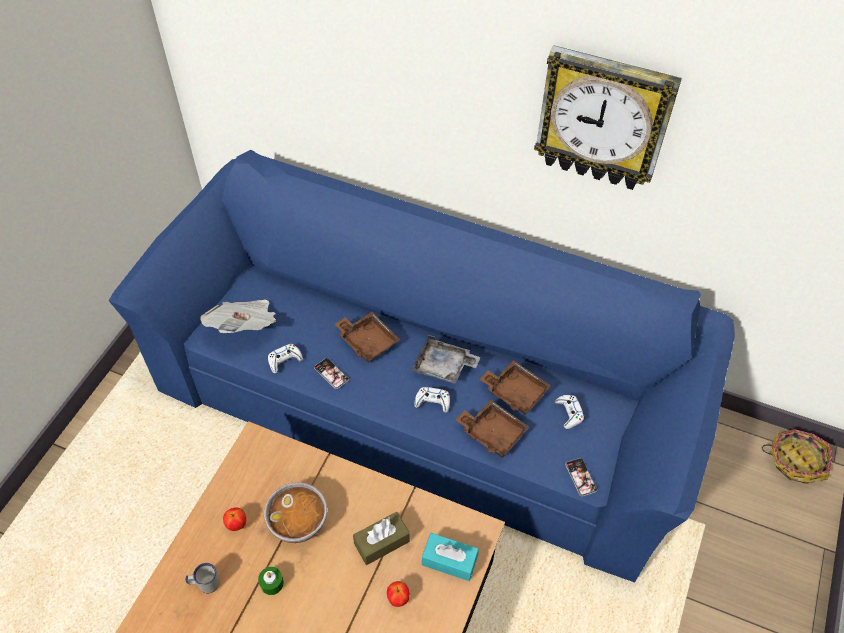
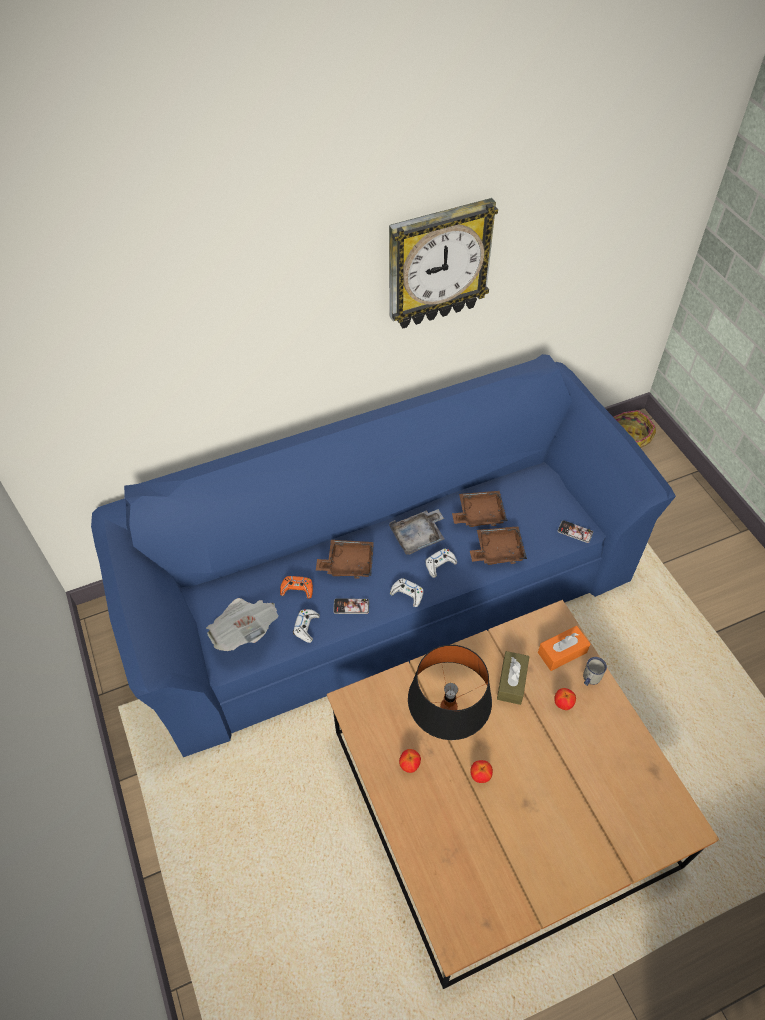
camera: 45 degrees left, 0 degrees up
(205, 583) = (439, 822): white mug -> white mug (589, 679)
(272, 583) = (480, 776): green candle -> apple
(299, 522) = (447, 722): bowl -> black table lamp
(311, 329) = (297, 589): none -> orange game controller
(449, 561) = (562, 652): turquoise tissue box -> orange tissue box
(569, 413) = (524, 500): white game controller -> white game controller (407, 594)

